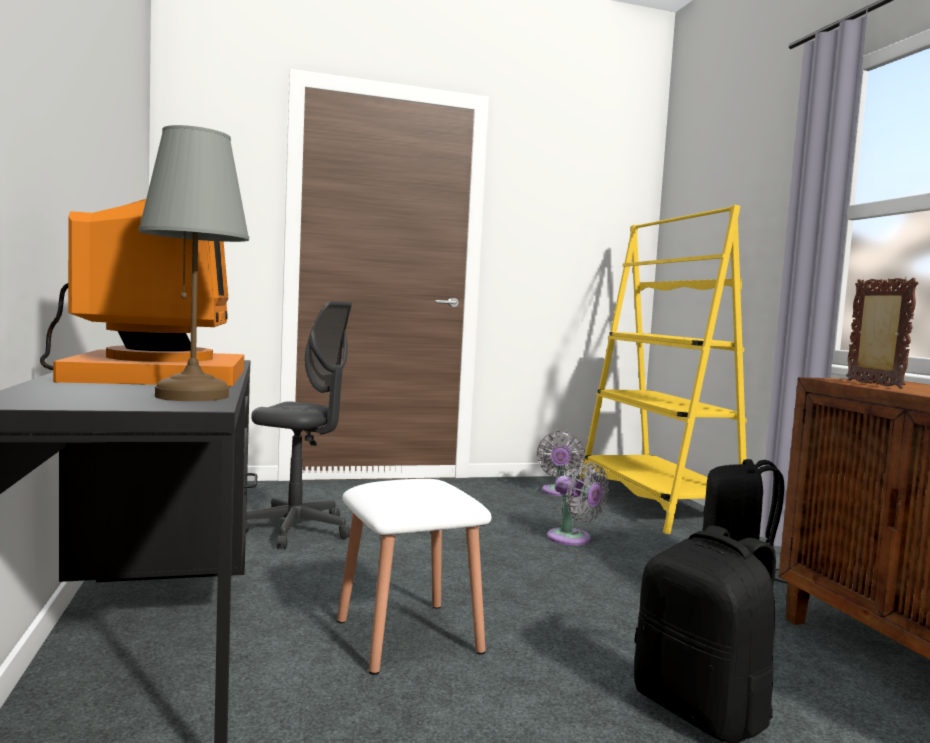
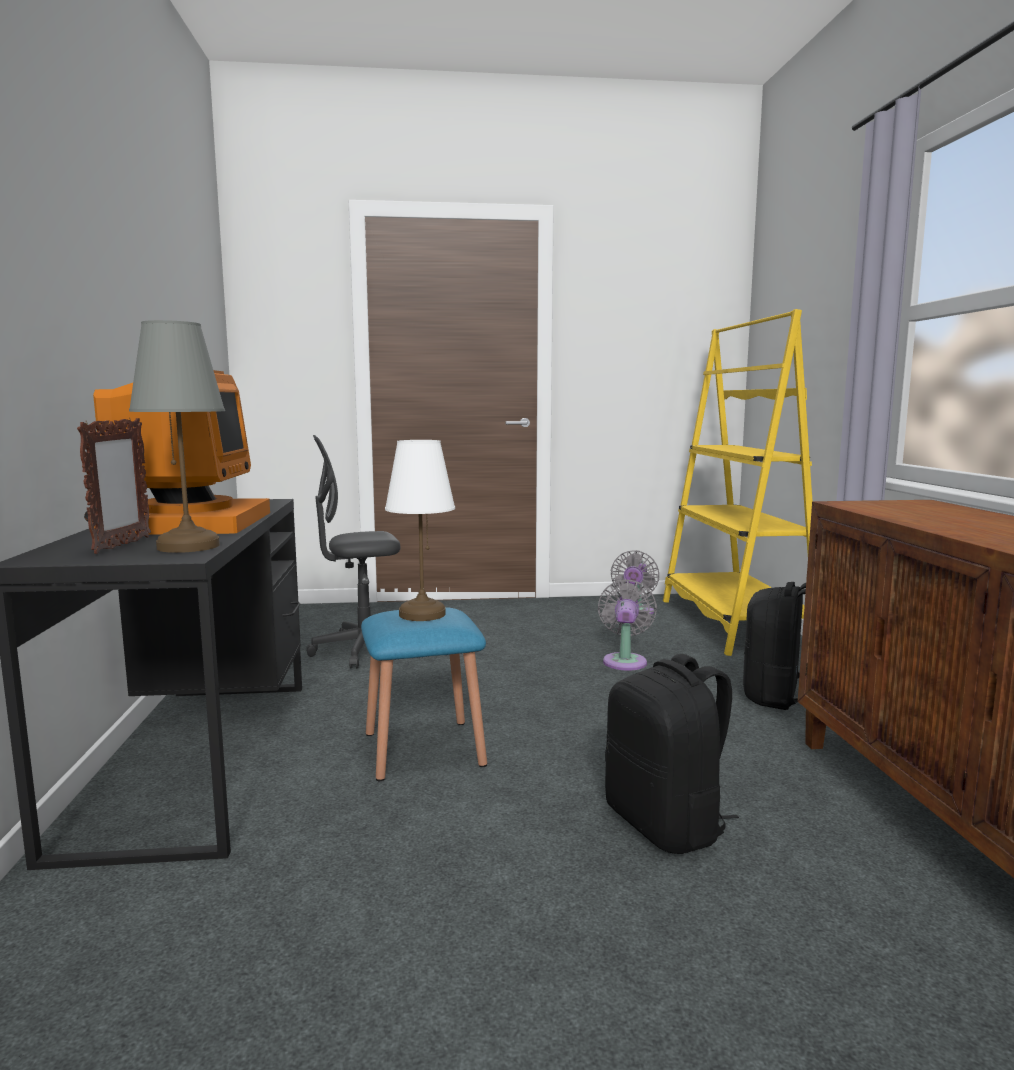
camera: 10 degrees right, 5 degrees up
(297, 530) = (362, 650): grey office chair -> grey office chair turned 135 degrees clockwise
(408, 636) = (423, 749): white stool -> blue stool
(416, 485) = (422, 614): none -> white table lamp
(572, 539) = (625, 660): grey fan -> grey fan turned 135 degrees counterclockwise
(873, 384) = (878, 509): picture frame -> picture frame (122, 545)

